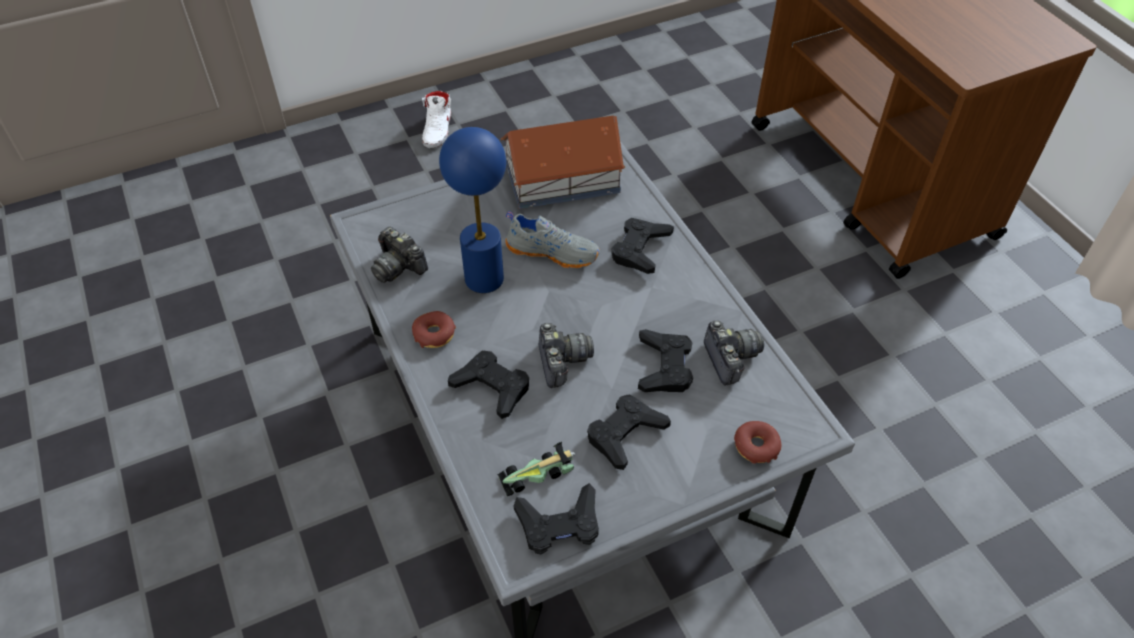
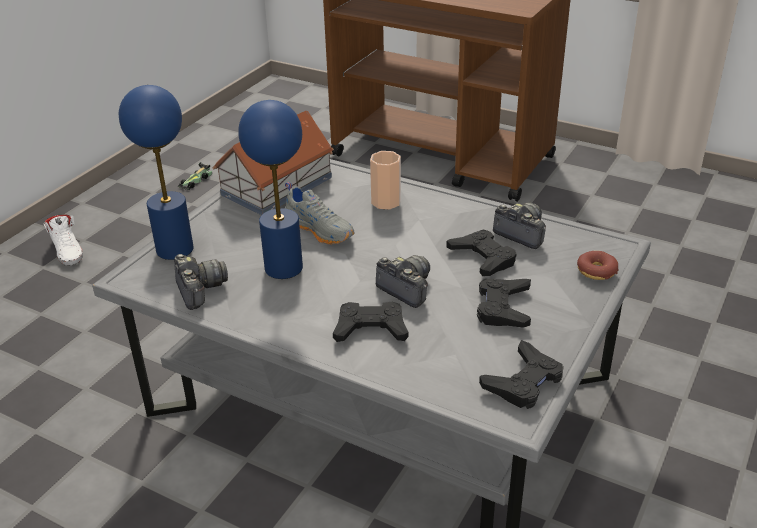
camera: 35 degrees left, 15 degrees down
(398, 266) = (199, 290): camera -> camera turned 120 degrees counterclockwise
(418, 209) = (175, 249): none -> blue table lamp
(434, 334) = (282, 319): donut -> none
(538, 472) = (469, 361): toy car -> toy car (196, 180)
(553, 251) = (320, 229): grey shoe -> grey shoe turned 60 degrees clockwise
(640, 249) = (386, 202): black game controller -> cup

